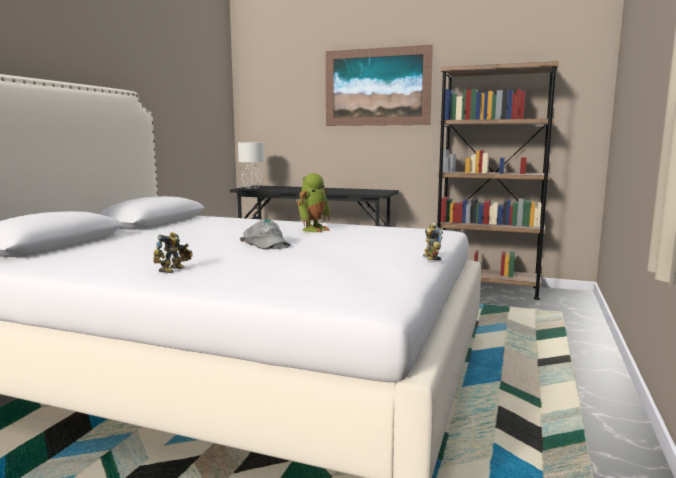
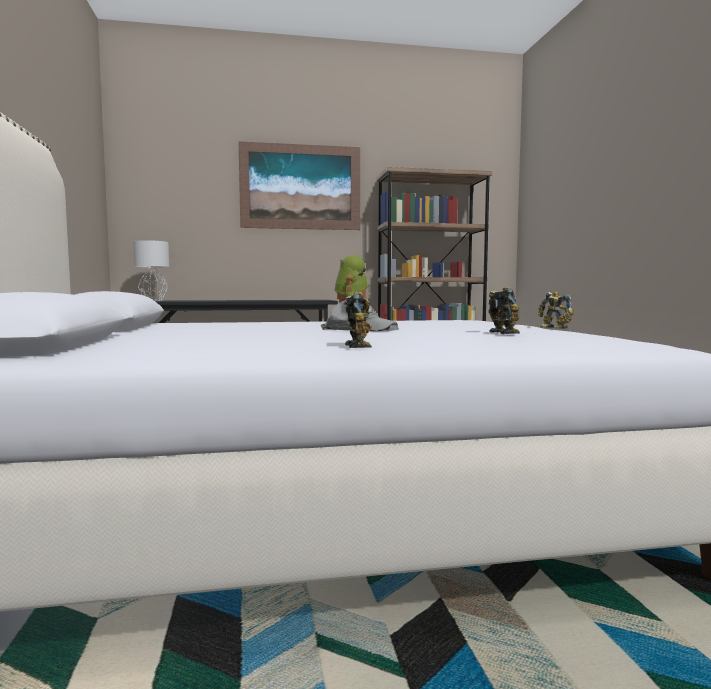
camera: 30 degrees left, 5 degrees down
(314, 266) = (505, 332): none -> toy robot

